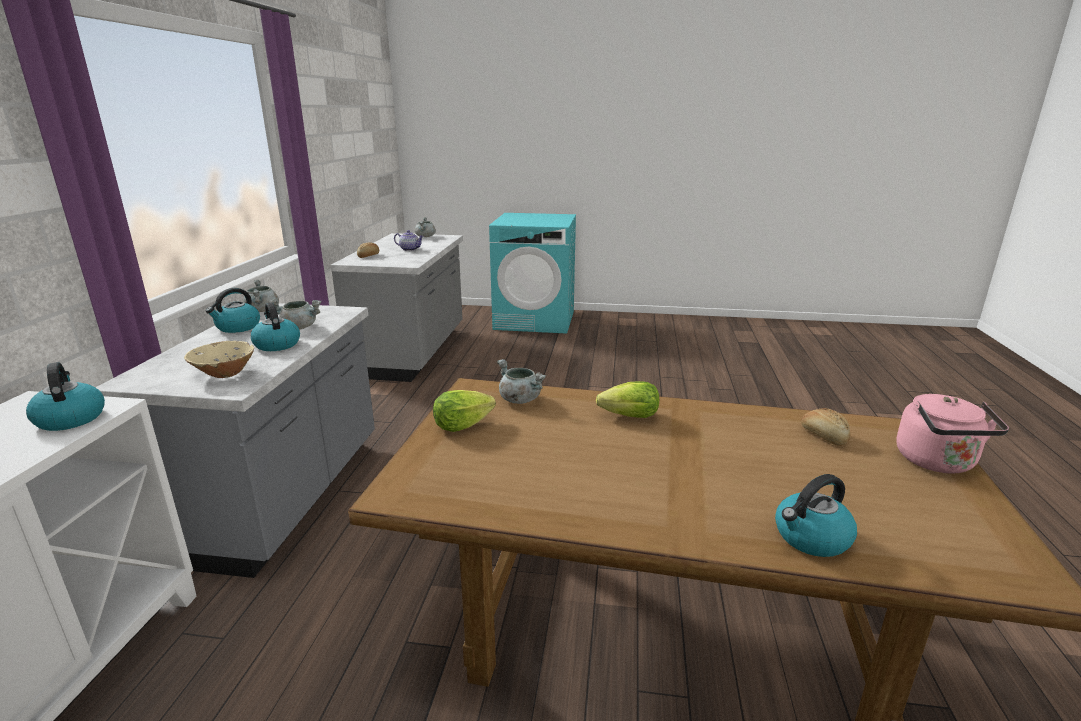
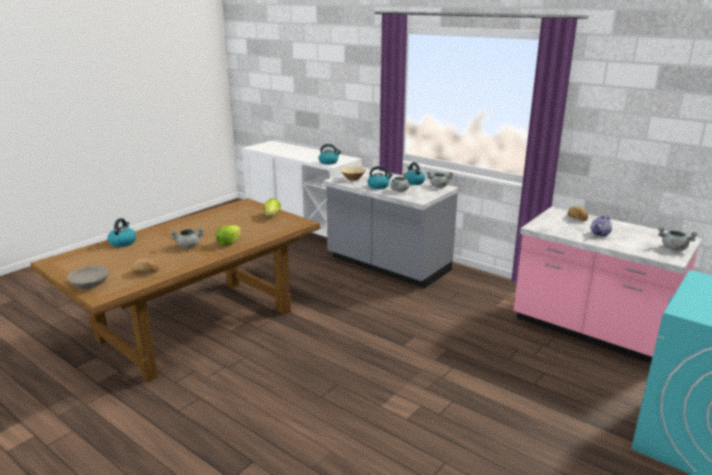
camera: 120 degrees right, 0 degrees up
(412, 352) = (591, 330): grey counter -> pink counter
(519, 399) = (278, 228): grey cooking pot -> grey cooking pot (189, 246)
(938, 462) = (90, 284): pink kettle -> grey bowl

